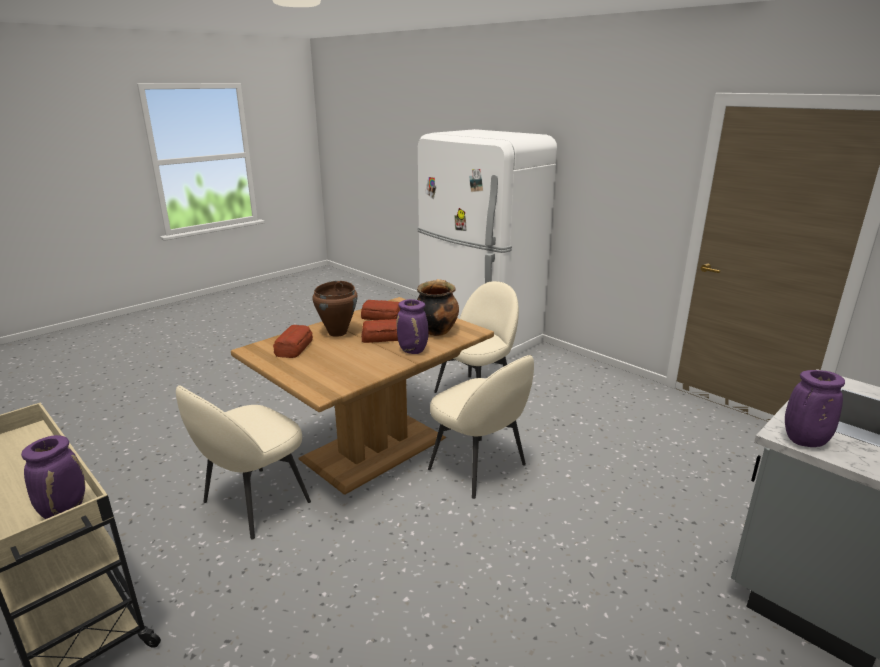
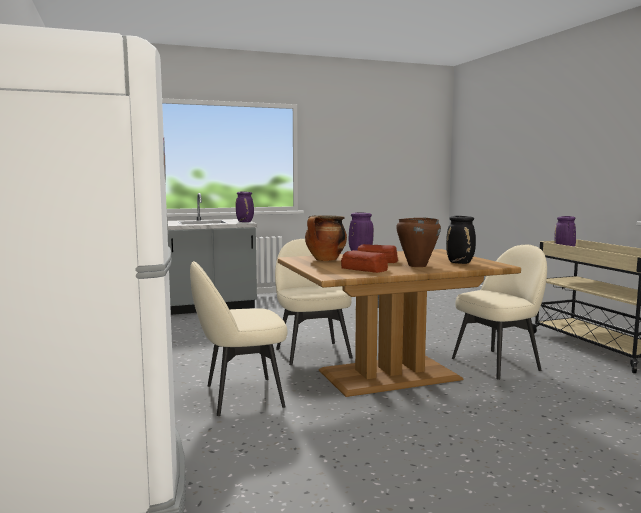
camera: 155 degrees left, 15 degrees down
(293, 348) = (460, 263): bread -> black vase

